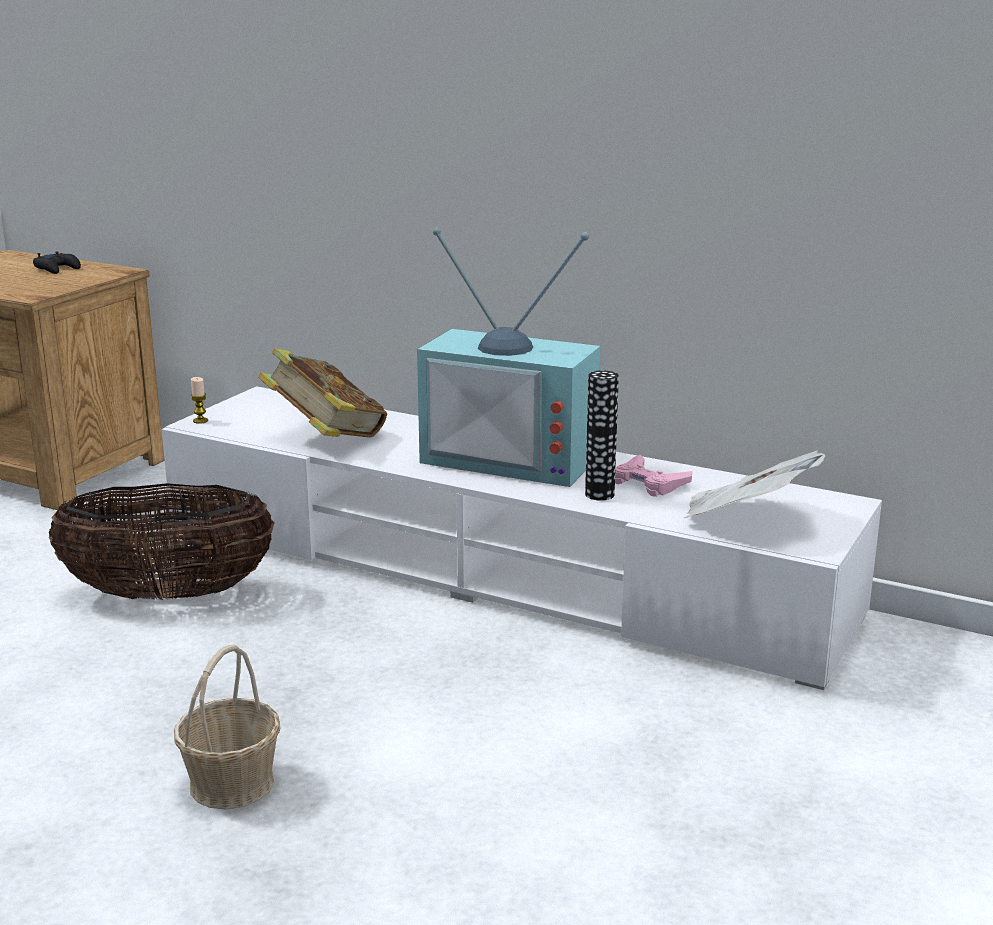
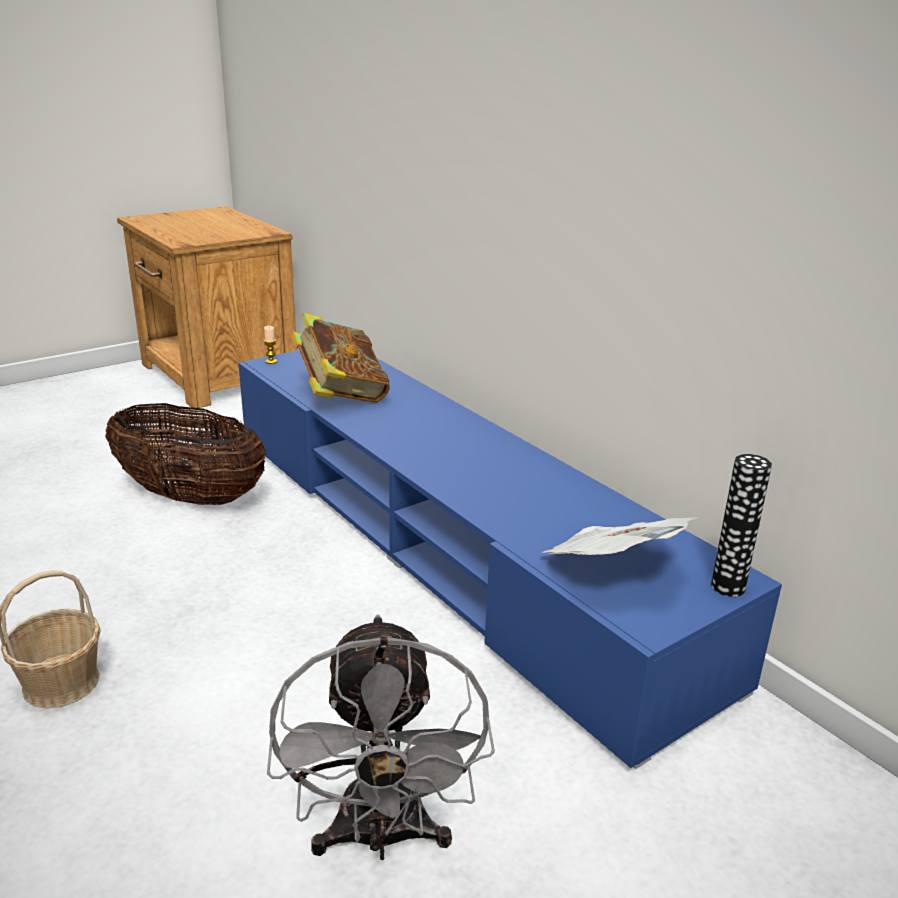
camera: 25 degrees right, 5 degrees up
(57, 269) = (232, 225): black game controller -> none
(498, 571) = (447, 543): white tv stand -> blue tv stand
(514, 458) = (466, 448): television -> none
(599, 494) = (500, 504): vase -> vase (728, 587)
(648, 483) = (558, 503): pink game controller -> none
(671, 794) = (381, 838): none -> grey fan

